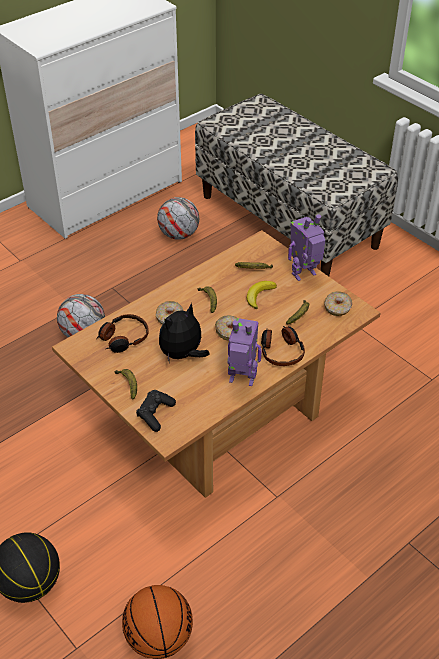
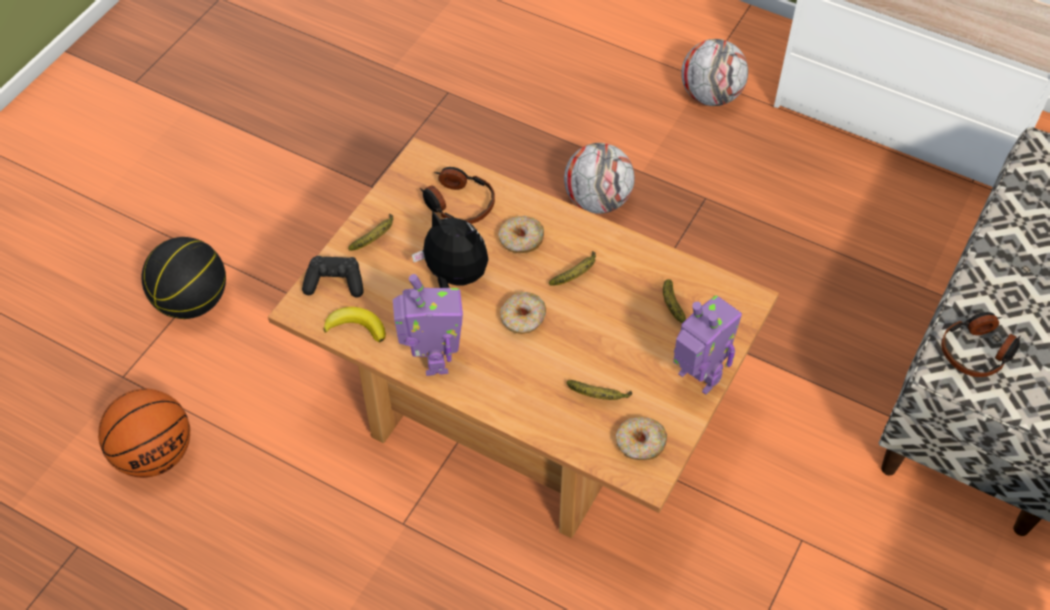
camera: 70 degrees right, 10 degrees up
(178, 234) = (870, 236): football -> football (711, 95)
(259, 295) = (619, 332): banana -> banana (356, 327)
(281, 351) = (510, 392): headphones -> headphones (978, 351)

